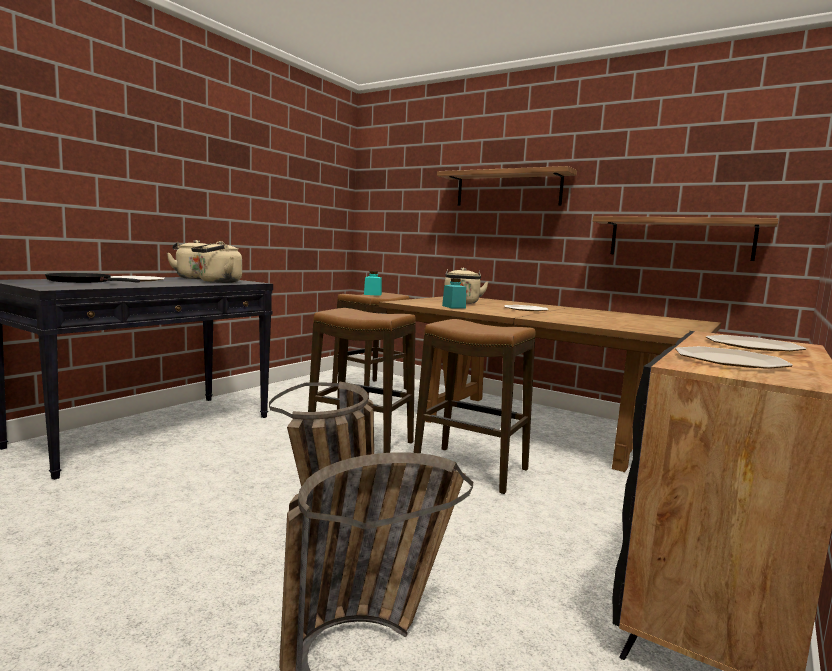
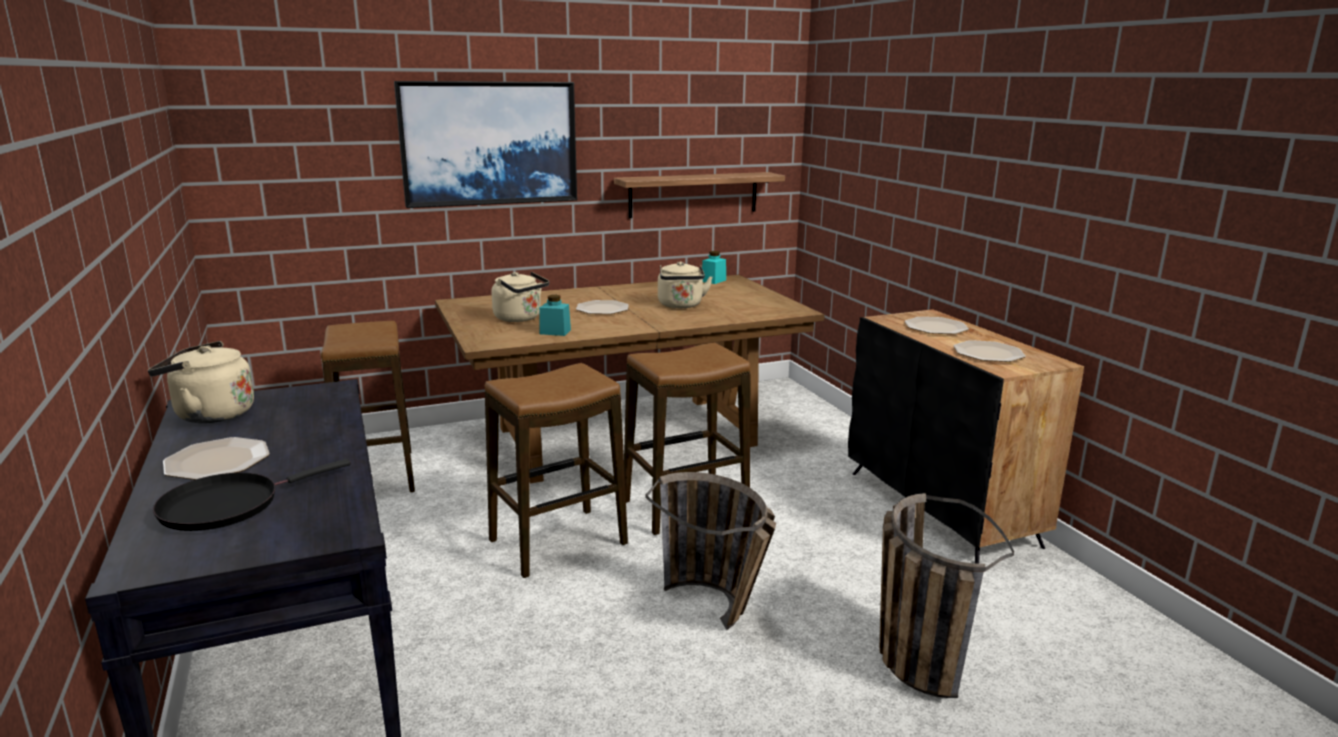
camera: 55 degrees left, 10 degrees up
(217, 282) = (308, 409): beige kettle -> beige kettle (681, 305)
(372, 294) = (355, 335): turquoise jar -> turquoise jar (713, 281)
(508, 189) = (489, 143): shelf -> picture

